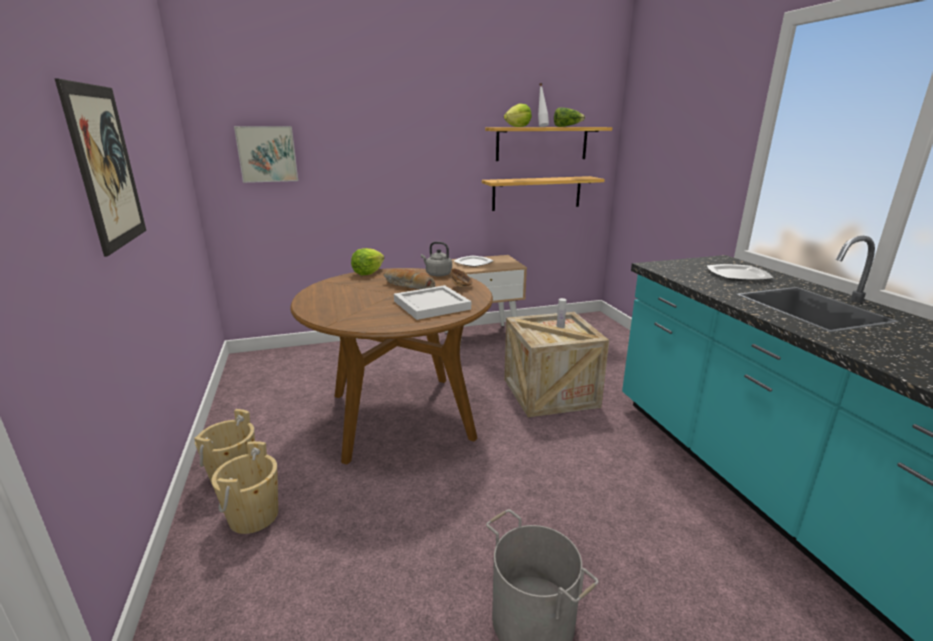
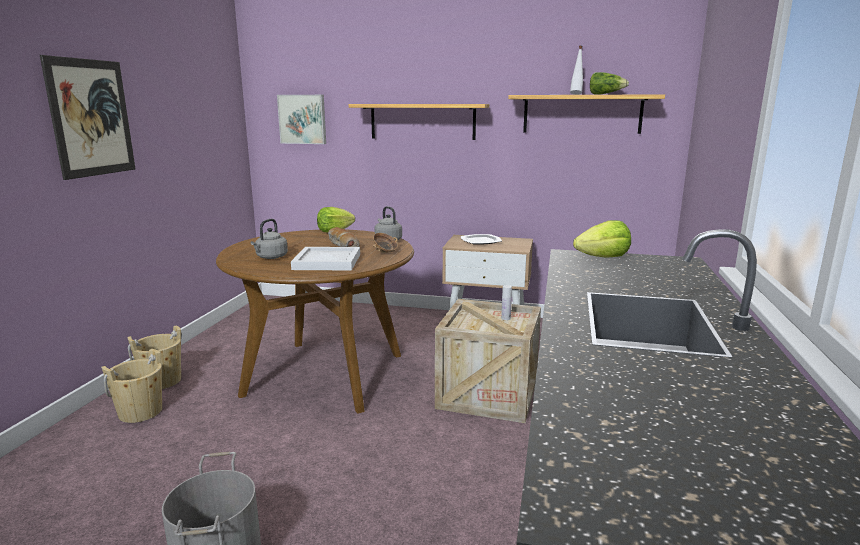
camera: 30 degrees right, 5 degrees down
(367, 311) = (270, 257): none -> grey kettle
(517, 127) = (543, 94): lettuce -> lettuce (603, 257)
(537, 193) = (574, 171): shelf -> shelf (422, 121)
(737, 275) = (649, 277): plate -> none

